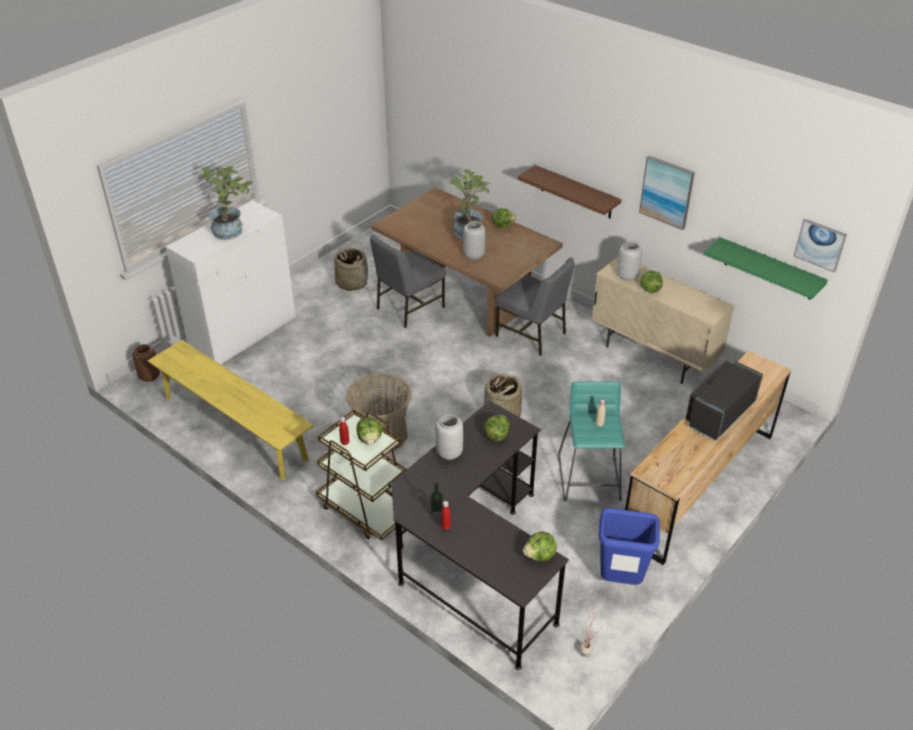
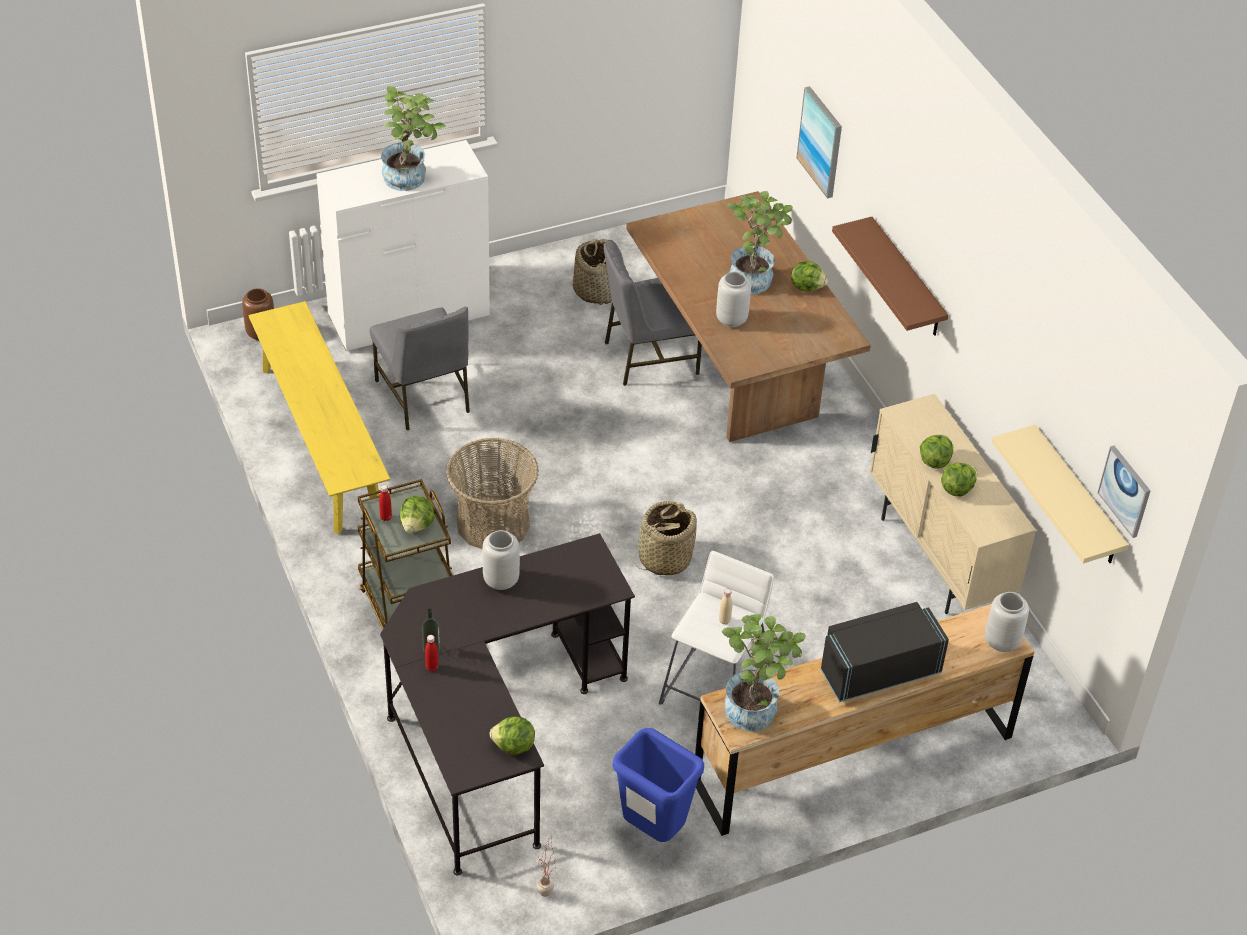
camera: 25 degrees right, 5 degrees up
(496, 435) = (573, 582): lettuce -> lettuce (956, 489)
(532, 334) = (790, 461): grey chair -> grey chair (424, 397)
(589, 478) = (714, 689): turquoise stool -> white stool
(627, 276) = (919, 430): grey vase -> grey vase (1001, 642)
(667, 192) = (991, 331): picture -> picture (821, 141)
(669, 465) = (755, 707): none -> potted plant
(769, 269) = (1076, 498): green shelf -> beige shelf

